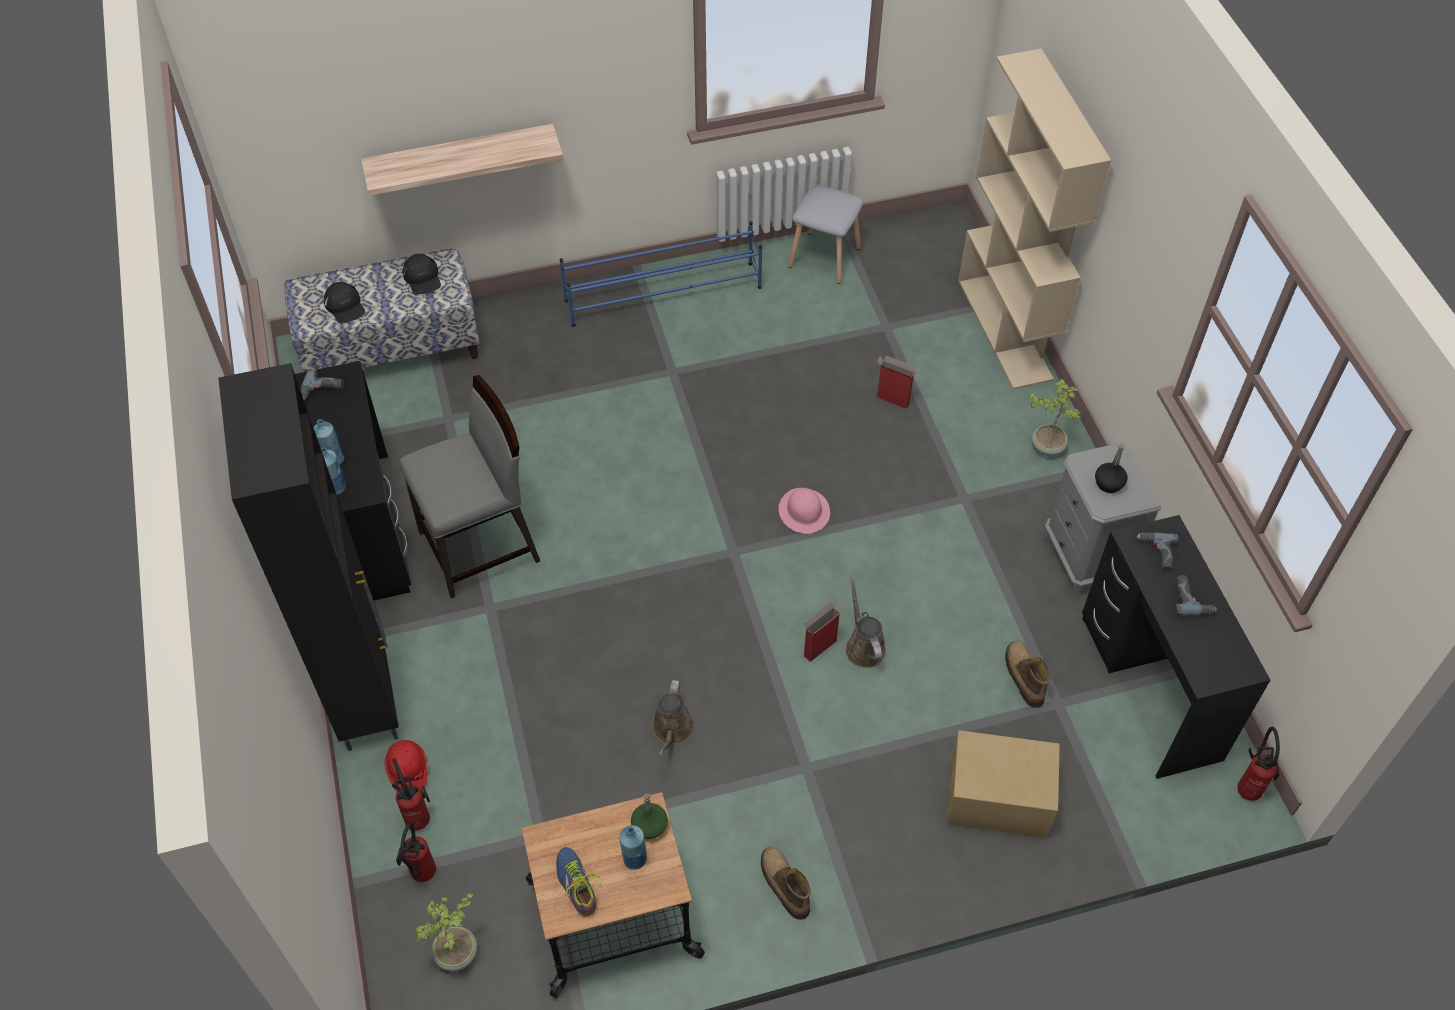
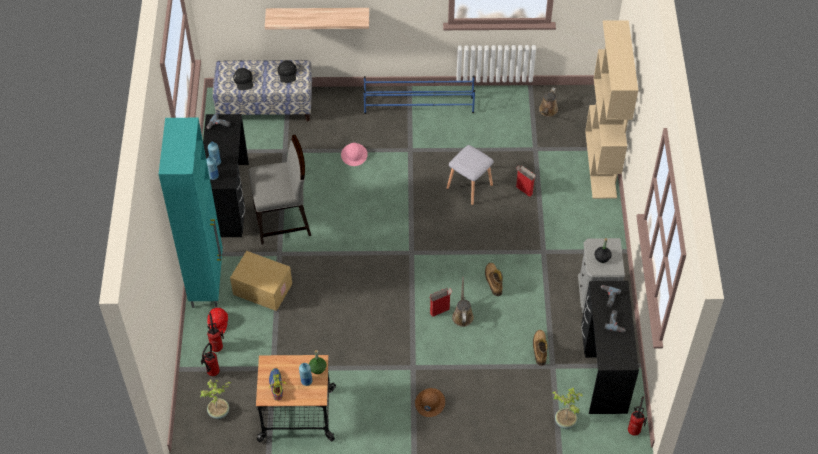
camera: 15 degrees right, 0 degrees up
(366, 692) = (207, 281): black cabinet -> turquoise cabinet
(672, 730) = (352, 334): brown watering can -> brown watering can (547, 111)
(783, 885) = (383, 419): boot -> boot (493, 281)
(804, 511) = (455, 240): pink hard hat -> pink hard hat (354, 155)
(825, 257) = (515, 102): grey stool -> grey stool (470, 186)
(861, 830) = (429, 403): none -> brown hard hat
(997, 799) = (503, 404): cardboard box -> cardboard box (262, 290)
(1047, 446) = (599, 233): potted plant -> potted plant (565, 421)

